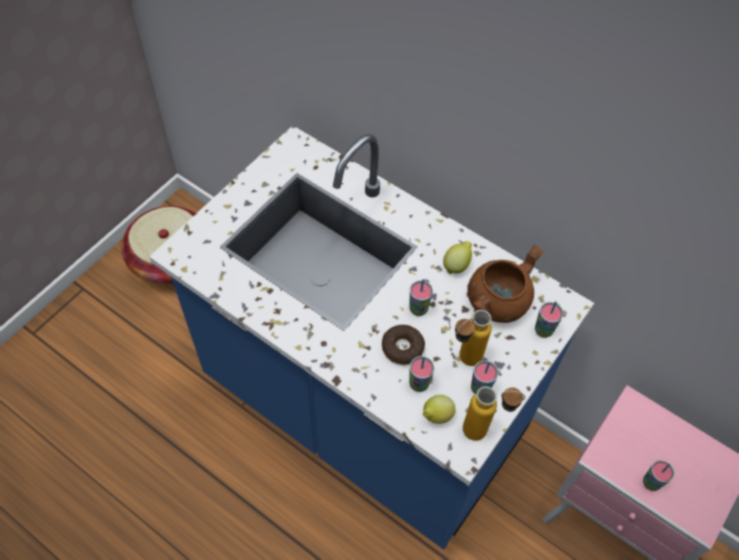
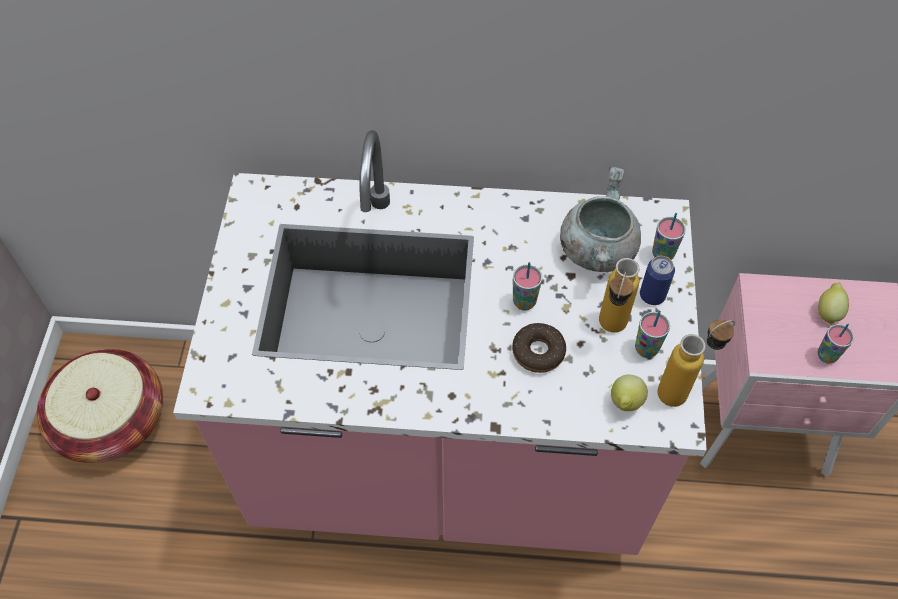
camera: 30 degrees left, 0 degrees up
(363, 409) = (449, 462): blue counter -> pink counter
(419, 384) = (583, 380): cup -> none
(456, 265) = (529, 234): lemon -> lemon (828, 312)
(497, 301) = (597, 250): brown cooking pot -> grey cooking pot
(513, 355) = (652, 295): none -> can

